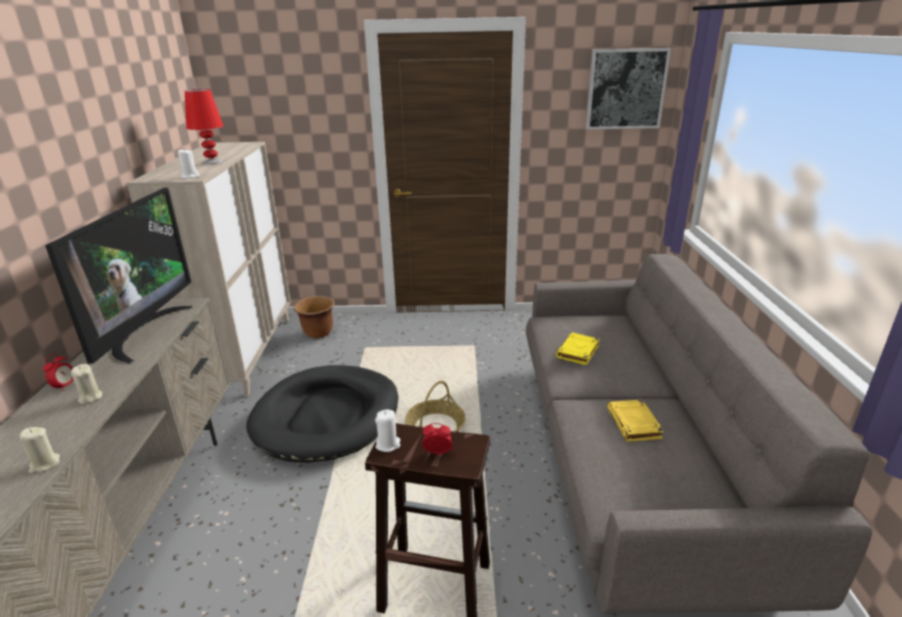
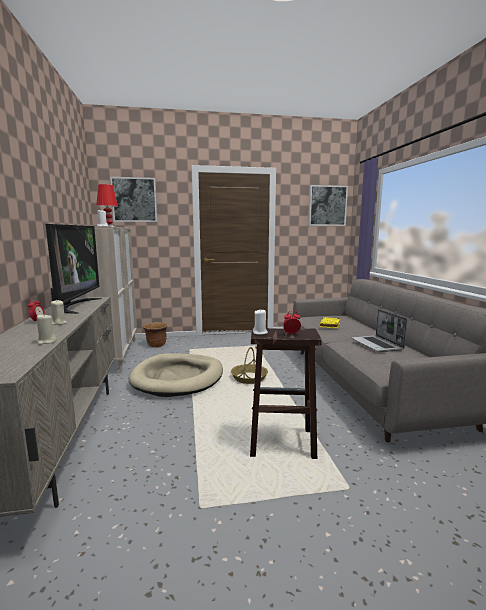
camera: 10 degrees left, 15 degrees down
(268, 90) = (134, 200): none -> picture
(327, 416) = (178, 378): black dog bed -> beige dog bed
(634, 424) = (377, 345): yellow book -> laptop

